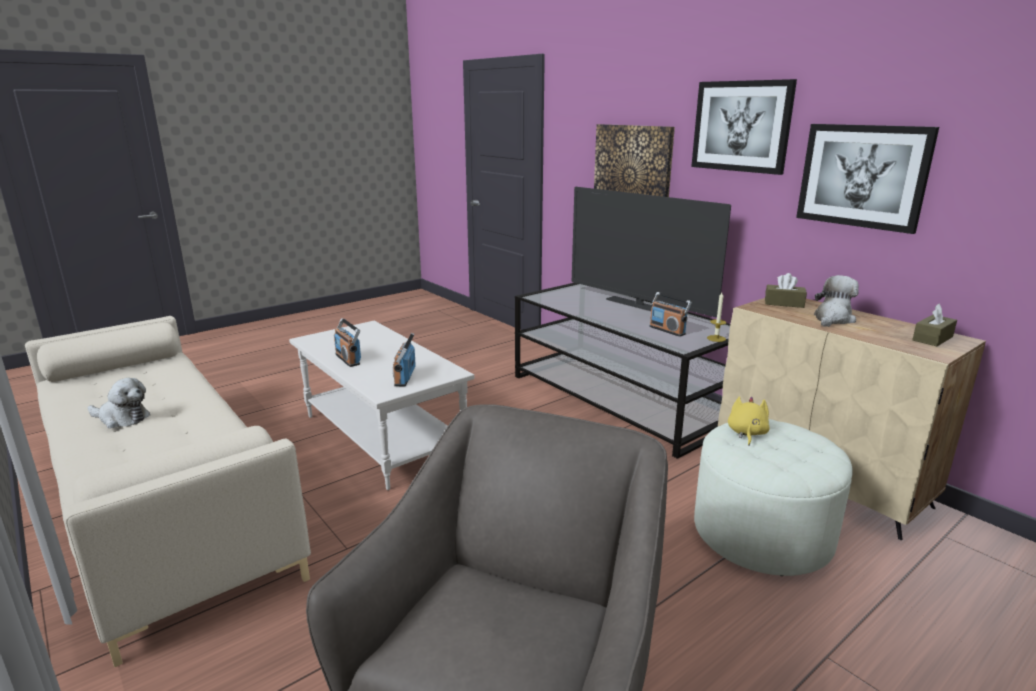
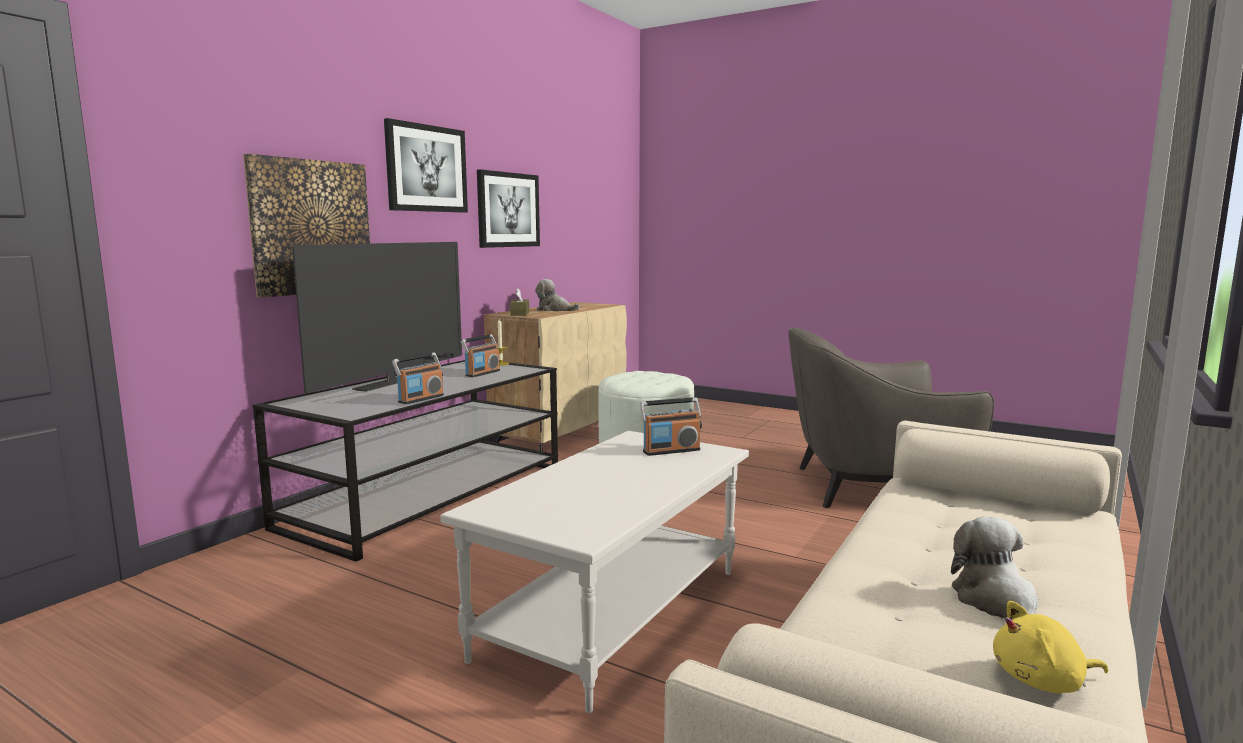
camera: 110 degrees left, 10 degrees down
(348, 359) = (646, 487): radio -> radio (420, 399)
(746, 433) = (637, 381): yellow plush toy -> yellow plush toy (1042, 681)
(932, 338) = (580, 304): brown tissue box -> none

